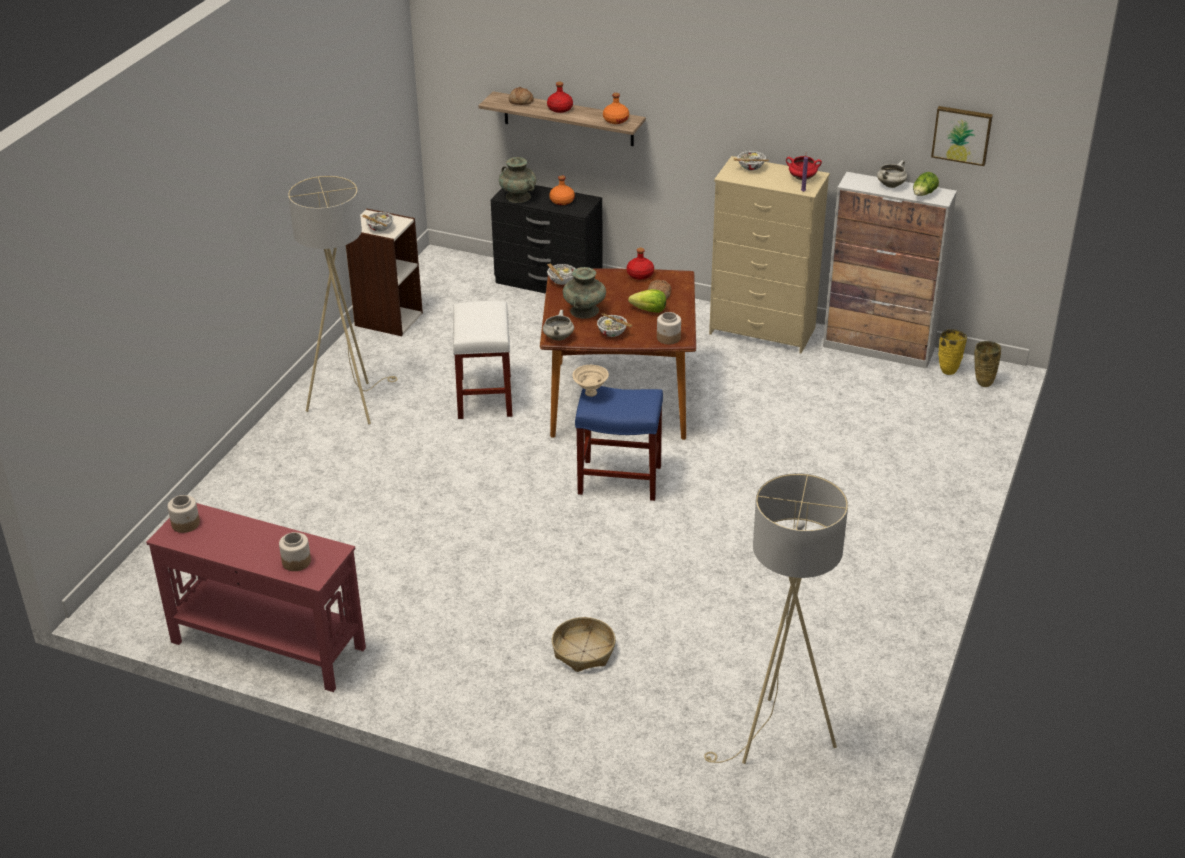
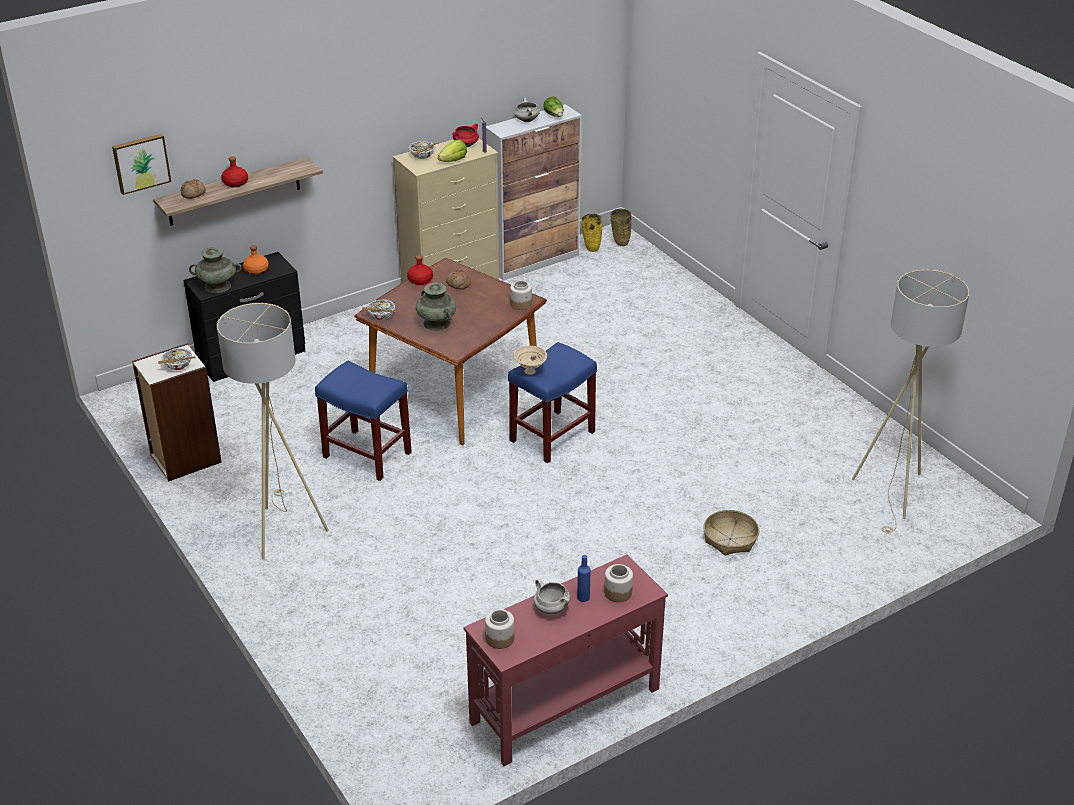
camera: 55 degrees left, 0 degrees up
(274, 545) = (583, 597): none -> blue bottle
(484, 396) = (366, 454): white stool -> blue stool
(558, 337) = (458, 349): white cooking pot -> white cooking pot (551, 608)
(612, 333) = (483, 324): bowl -> none
(615, 120) = (293, 169): orange bottle -> none
(649, 310) = (474, 297): lettuce -> lettuce (453, 161)
(962, 134) = (560, 57): picture -> picture (141, 163)

